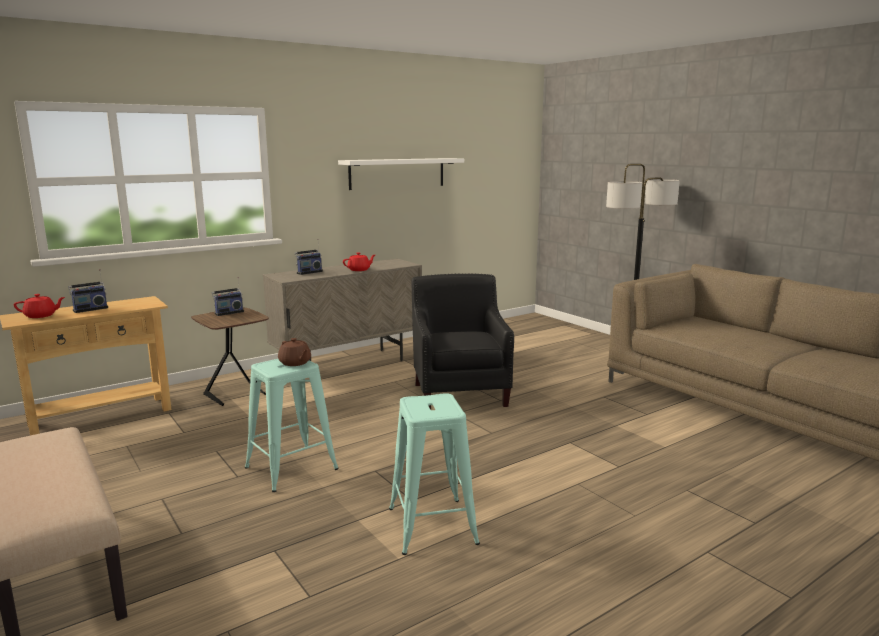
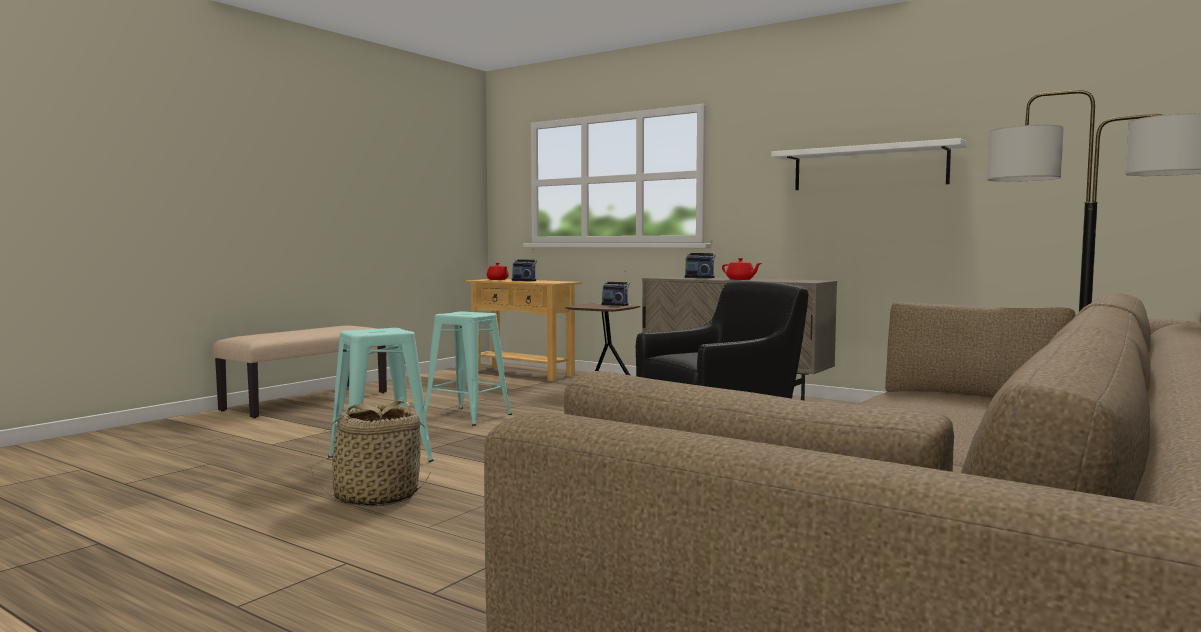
camera: 70 degrees right, 10 degrees down
(295, 363) = (471, 314): brown teapot -> none
(557, 533) = (376, 498): none -> basket

